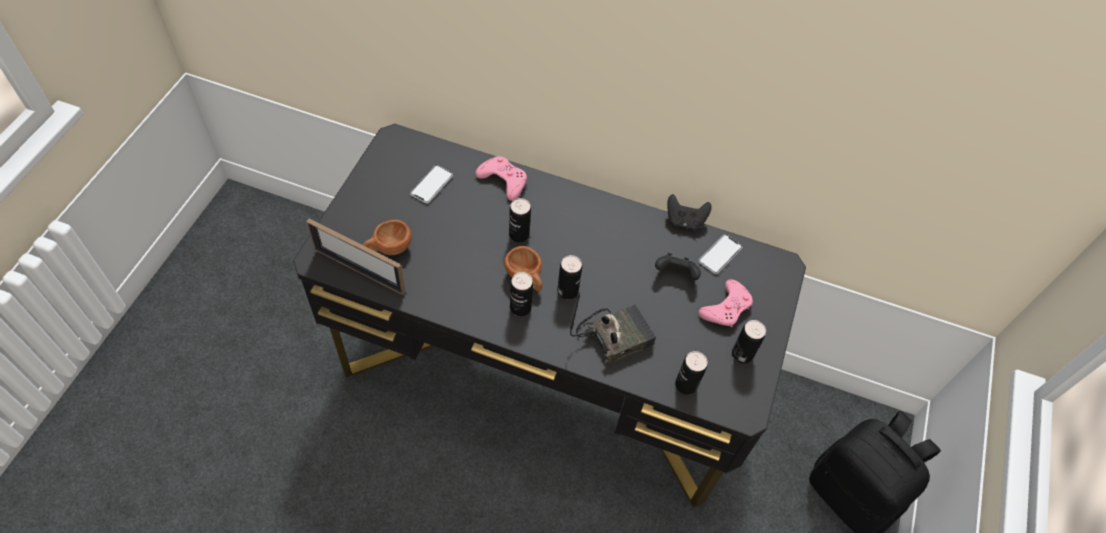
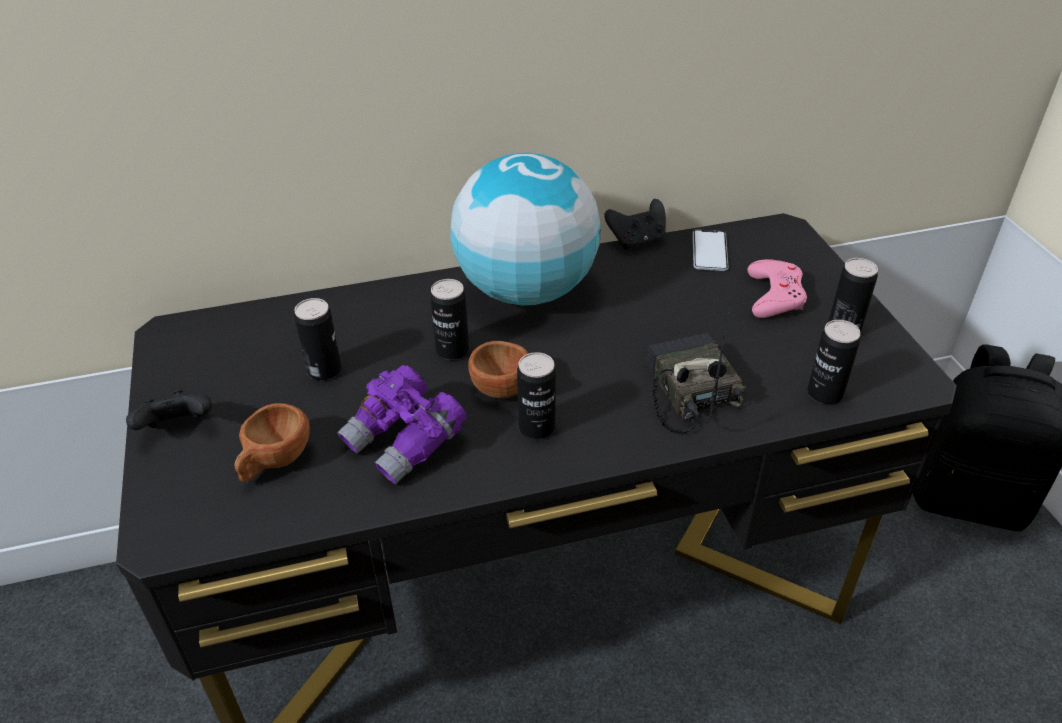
camera: 30 degrees left, 15 degrees down
(359, 270) = (249, 514): picture frame -> none
(431, 185) = (274, 356): phone -> none
(453, 276) = (405, 442): none -> purple binoculars
(503, 180) = (373, 305): pink game controller -> none
(567, 291) = (578, 376): can -> can (324, 370)
(590, 218) = (525, 290): none -> globe
(614, 336) = (687, 391): radio -> radio turned 45 degrees counterclockwise
(675, 274) = (684, 293): black game controller -> black game controller (178, 428)

